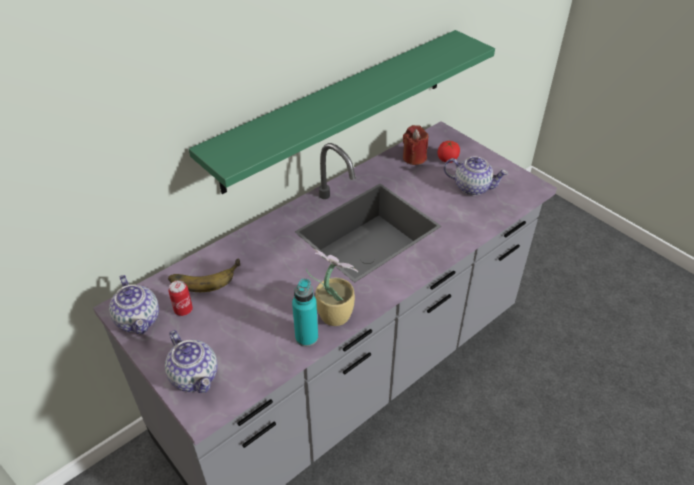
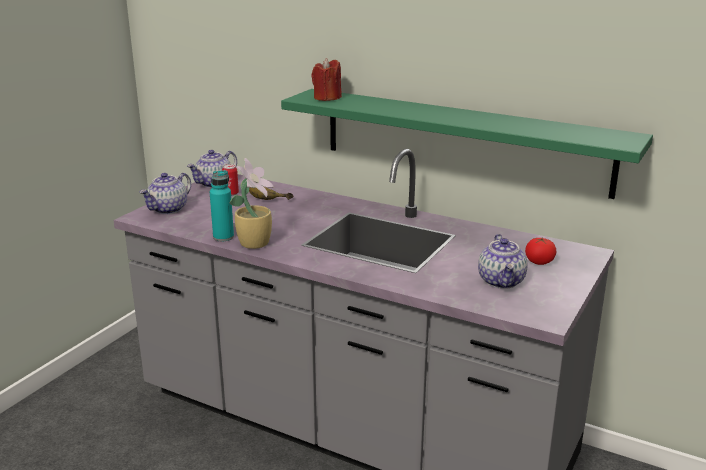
camera: 70 degrees right, 20 degrees down
(414, 158) = (520, 245): red candle -> red candle (327, 98)

